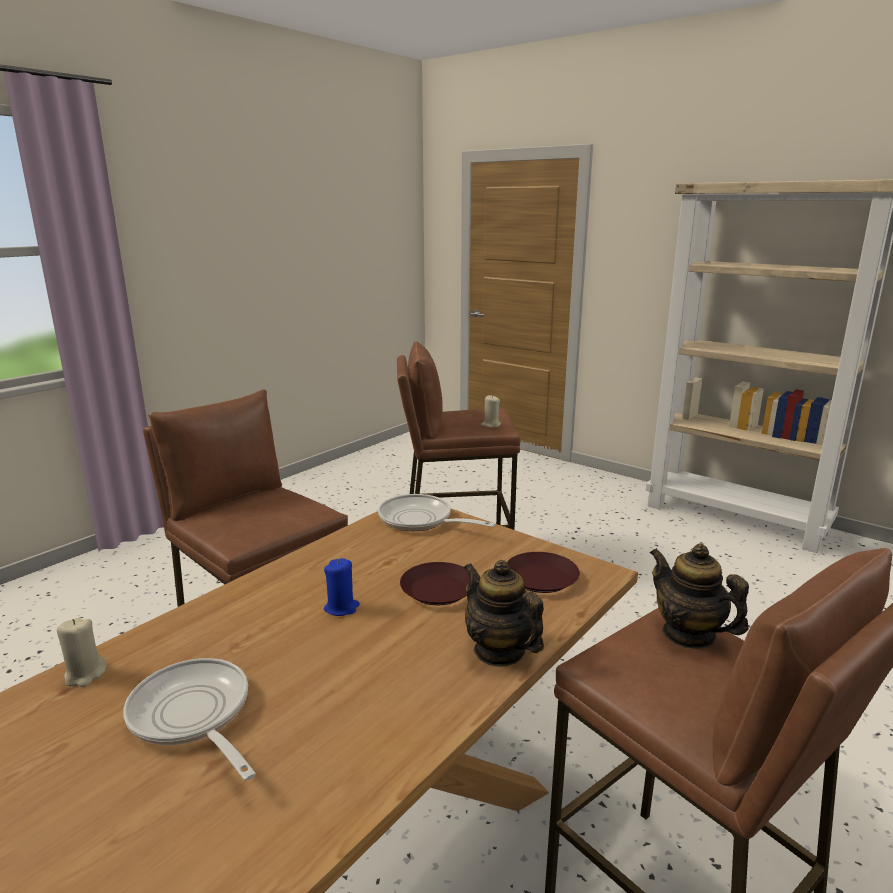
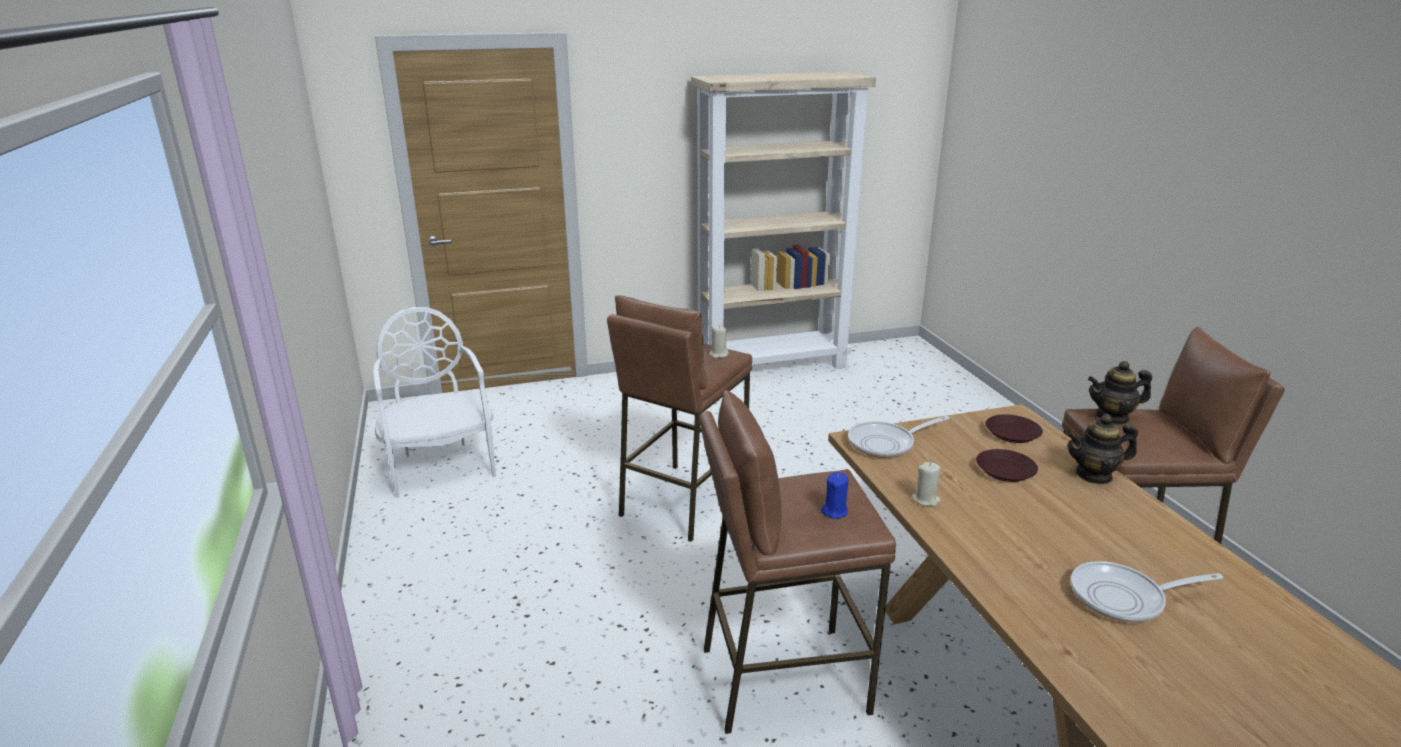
camera: 55 degrees left, 5 degrees up
(85, 674) = (1048, 639): beige candle -> beige candle (926, 499)
(341, 608) = (1008, 511): blue candle -> blue candle (835, 511)
(386, 469) = (441, 466): none -> white chair

